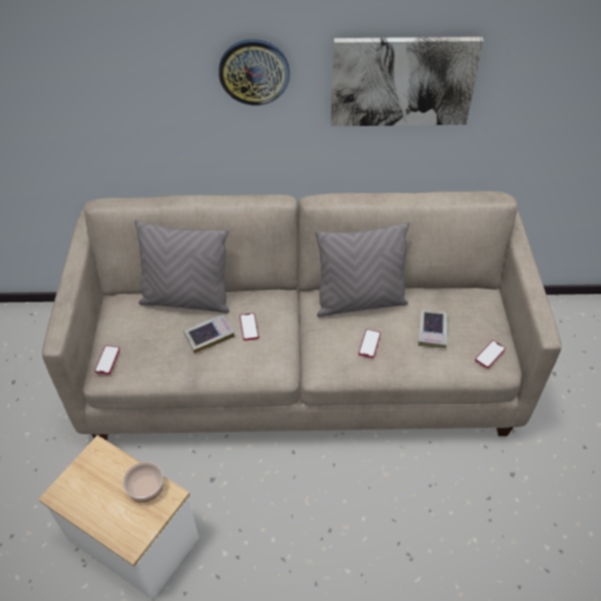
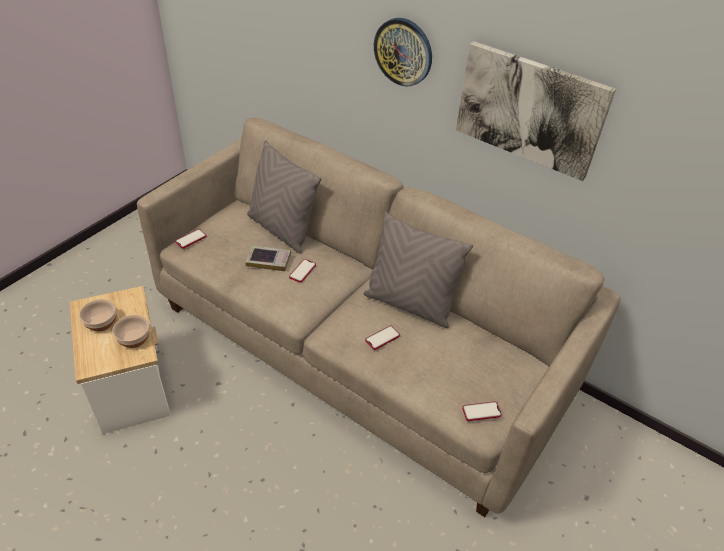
camera: 35 degrees right, 5 degrees down
(96, 495) = (101, 322): none -> bowl
(432, 331) = (447, 361): book -> none

